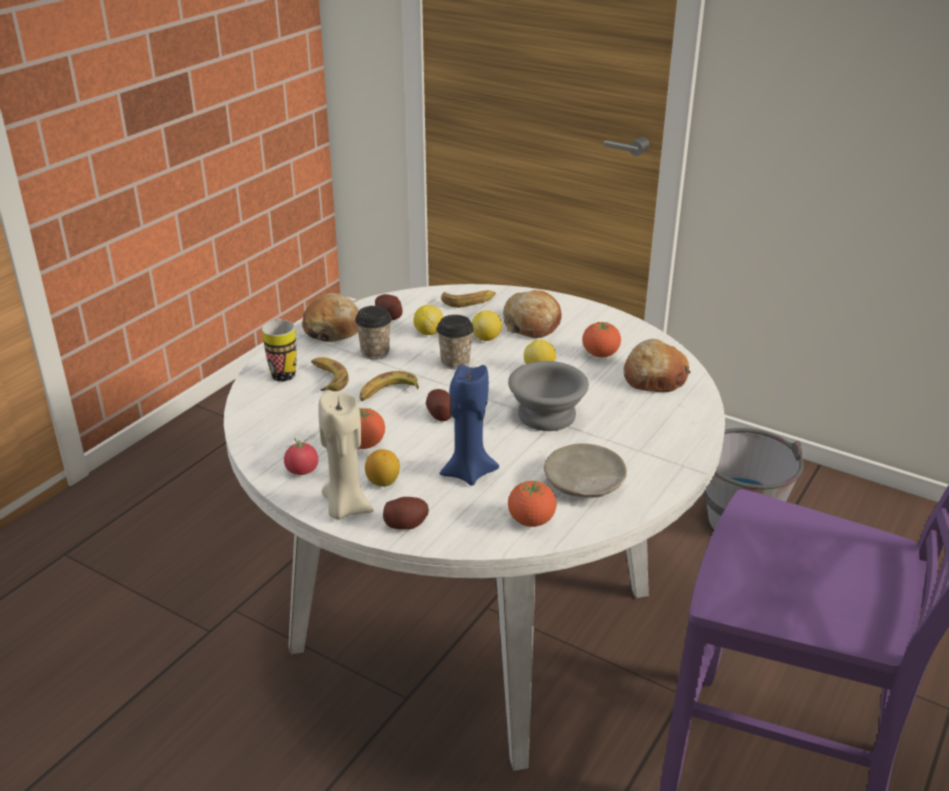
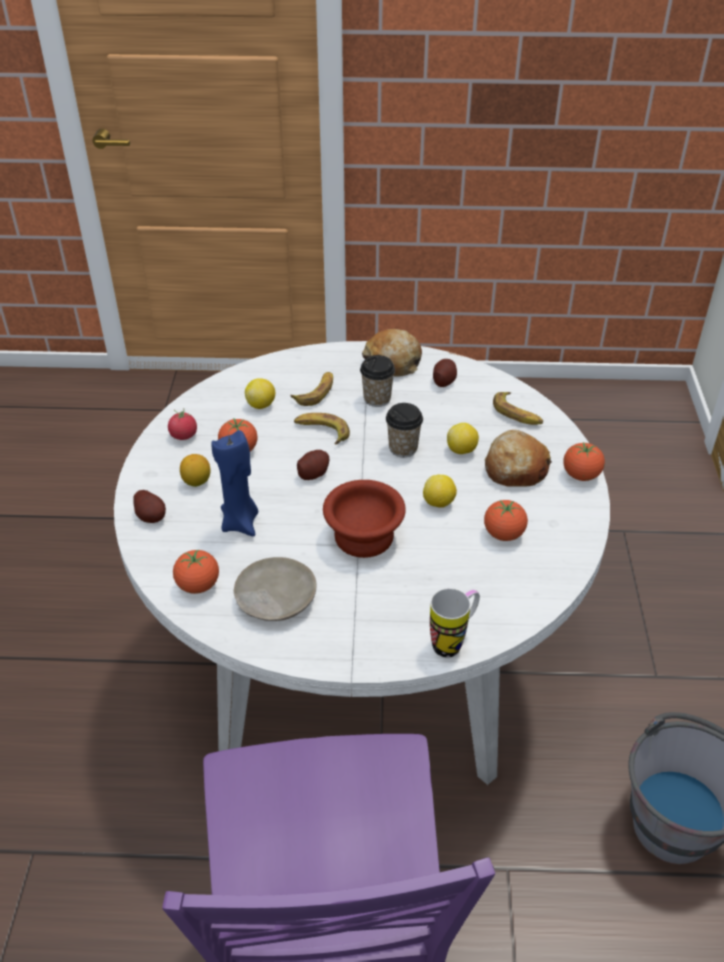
camera: 60 degrees right, 10 degrees up
(283, 371) = (307, 367): mug -> mug (453, 641)
(345, 508) = (151, 477): beige candle -> none
(428, 332) = (438, 413): lemon -> lemon (261, 405)
(545, 416) = (361, 537): grey bowl -> brown bowl
(566, 303) = (581, 475): none -> tomato
(654, 378) = (495, 587): bread -> none

